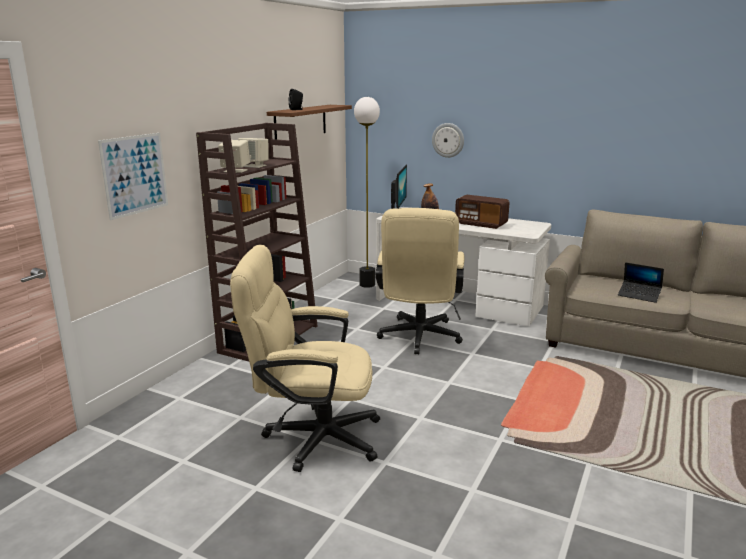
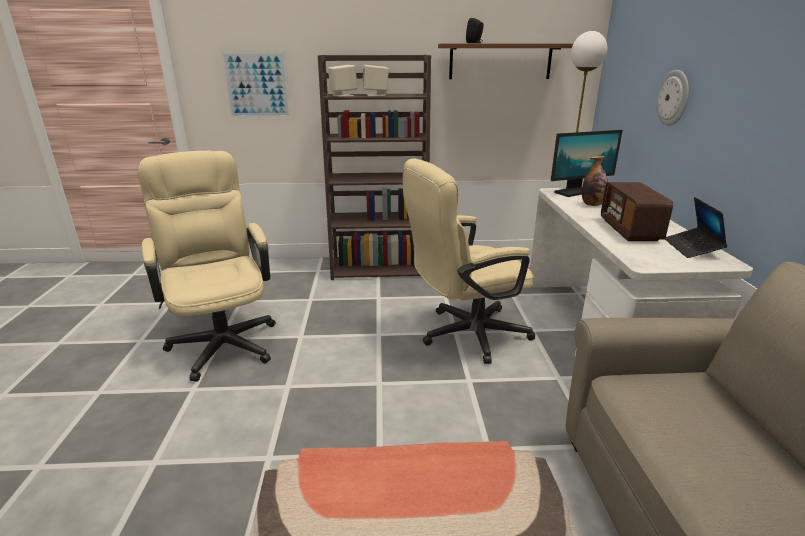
camera: 60 degrees right, 5 degrees up
(639, 295) = (699, 463): laptop -> laptop (692, 248)

